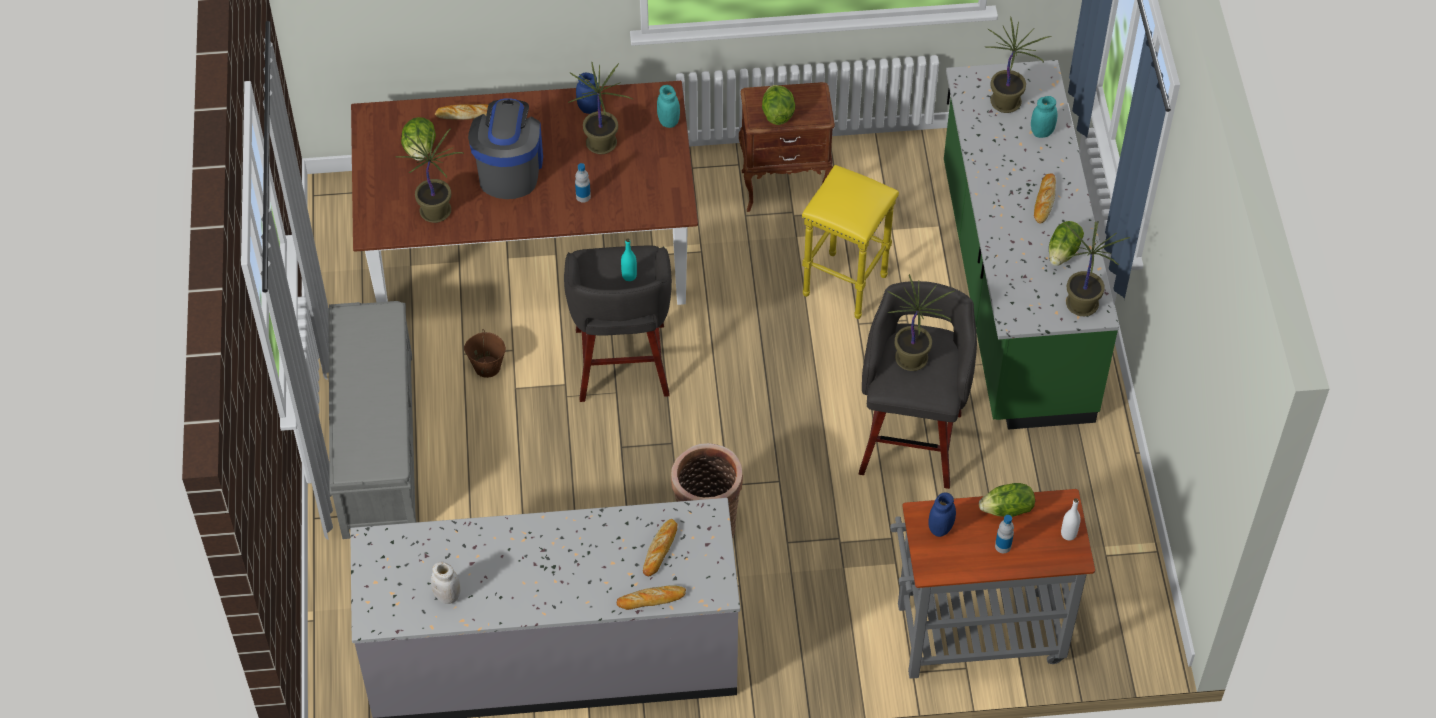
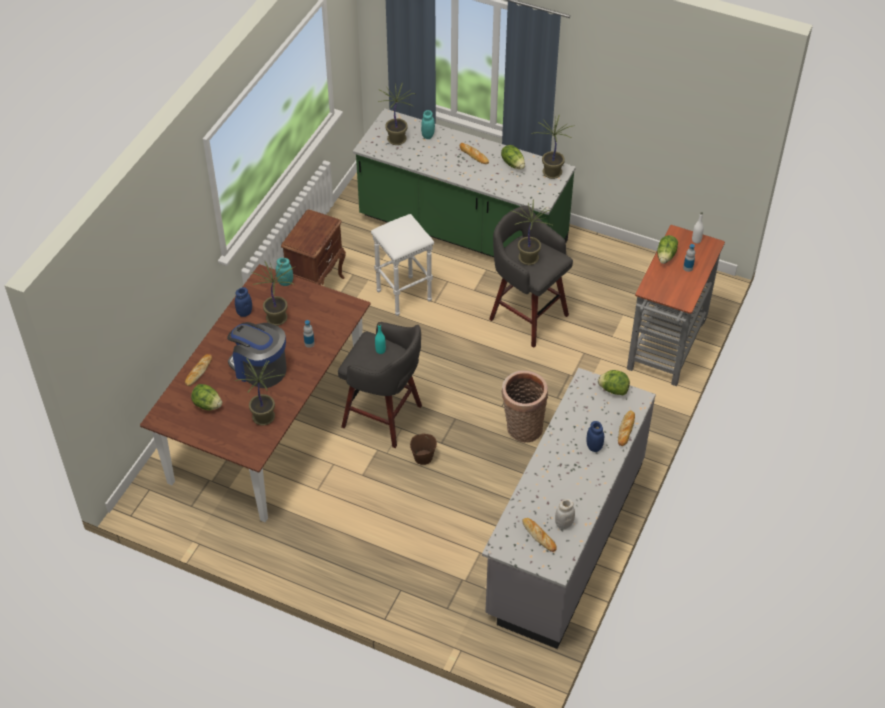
camera: 60 degrees left, 5 degrees down
(378, 443) = (352, 561): grey bench -> none
(487, 367) = (336, 482): brown bucket -> brown bucket (423, 457)
(660, 549) = (594, 411): bread -> bread (539, 536)
(777, 114) = (313, 238): lettuce -> lettuce (613, 390)
(847, 284) = (404, 294): yellow stool -> white stool
(940, 528) = (661, 286): blue jar -> blue jar (594, 447)

